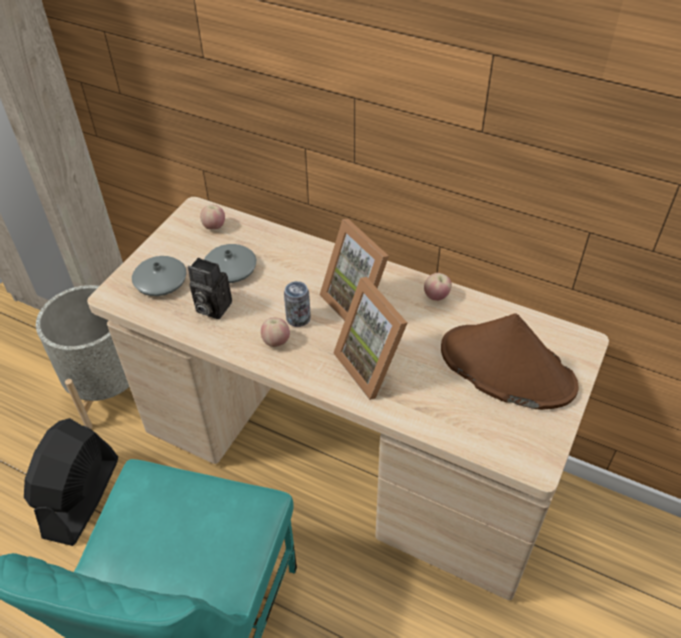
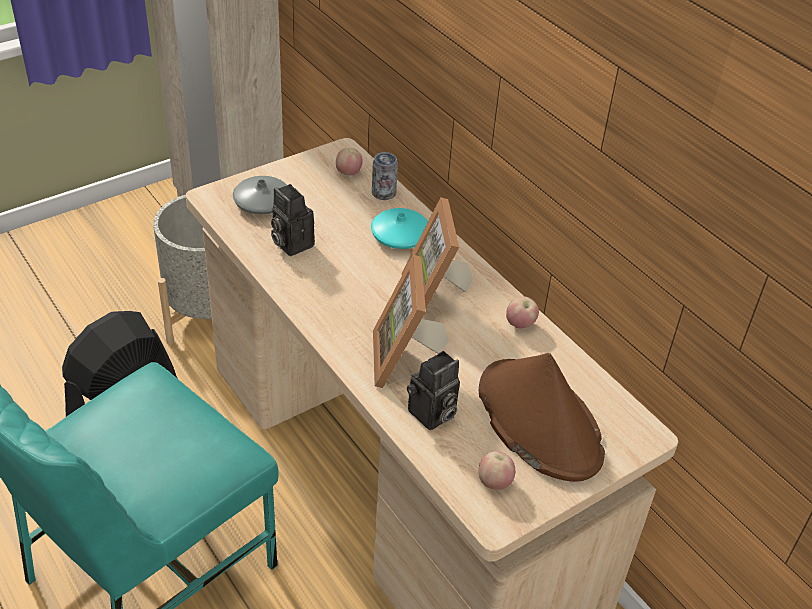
camera: 25 degrees right, 5 degrees down
(230, 269) = (334, 217): grey vase -> none
(276, 342) = (327, 298): apple -> apple (494, 482)
(294, 263) = (400, 236): none -> turquoise vase
(298, 318) = (364, 287): can -> can (383, 193)
(429, 402) = (432, 415): none -> camera

